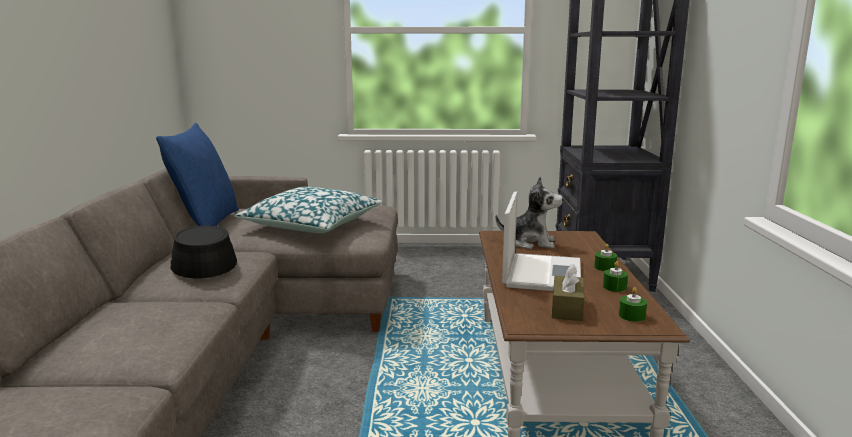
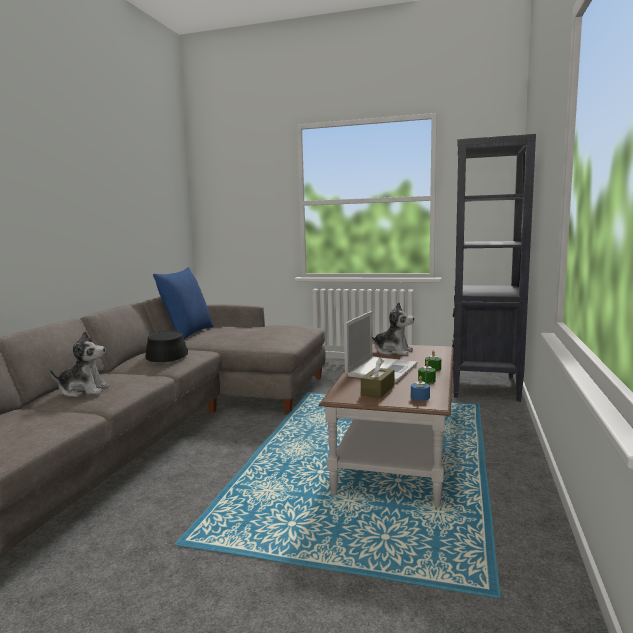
camera: 15 degrees right, 5 degrees down
(105, 342) = (84, 391): none -> plush toy
(312, 224) = (253, 336): pillow -> none
(632, 316) = (420, 397): green candle -> blue candle

